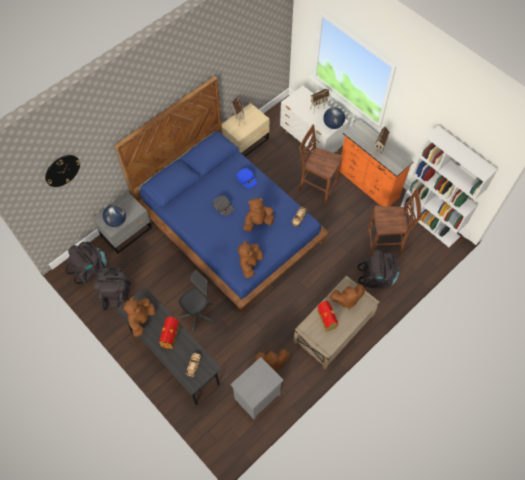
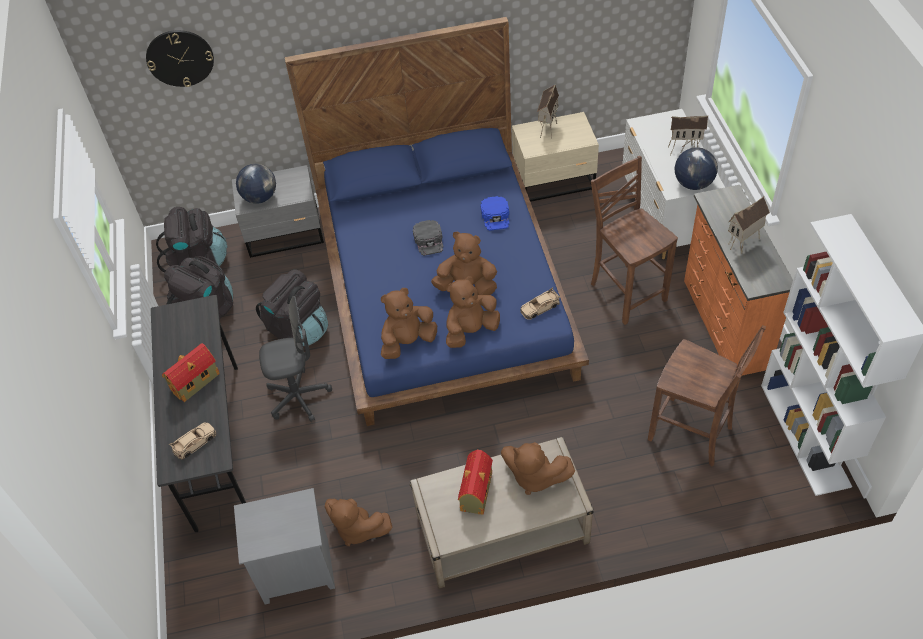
camera: 35 degrees right, 10 degrees down
(141, 320) = (174, 339): brown plush toy -> brown plush toy (471, 331)
(377, 278) = (638, 484): black backpack -> black backpack (298, 328)

